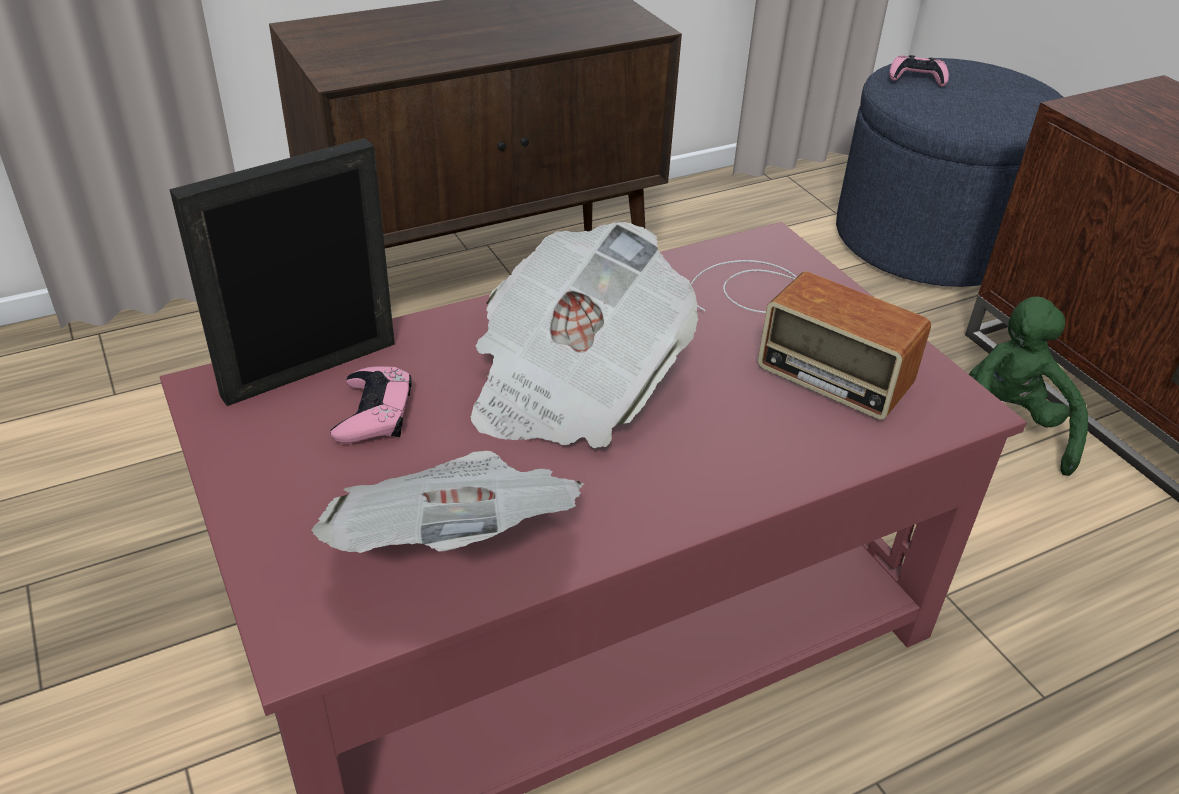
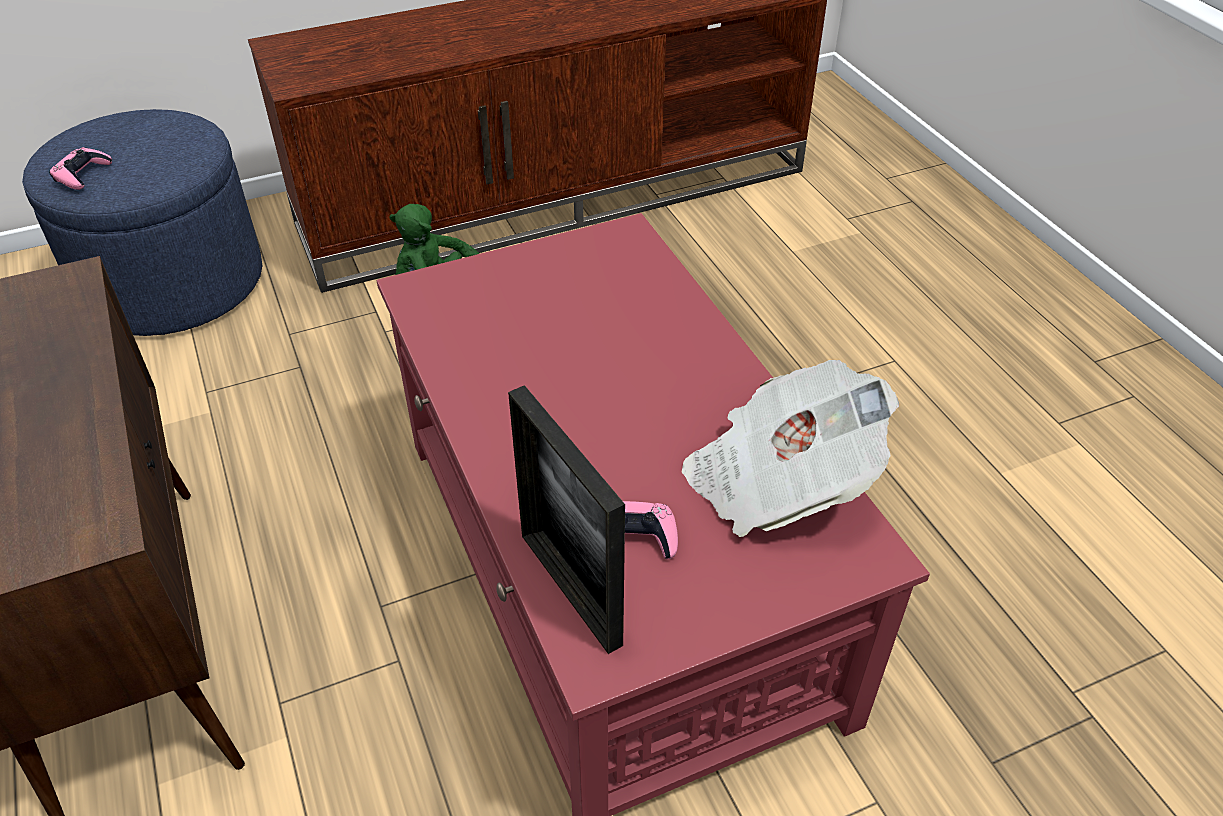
camera: 85 degrees left, 5 degrees up
(571, 385) = (599, 415): newspaper -> none
(792, 328) = (534, 293): radio -> none

